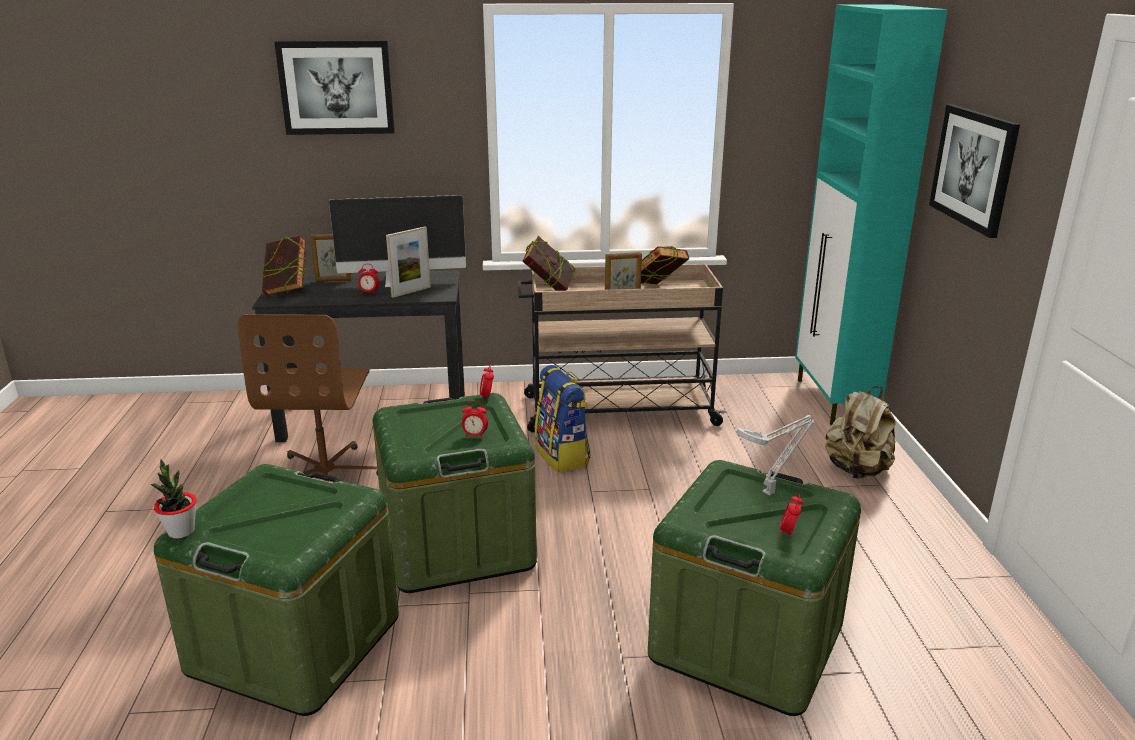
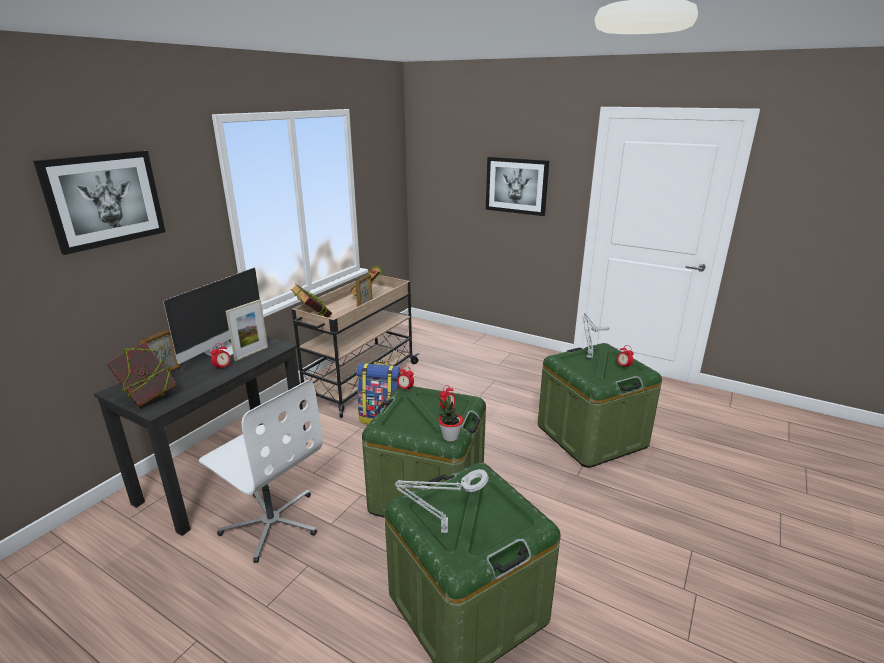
camera: 55 degrees left, 0 degrees up
(181, 531) = (460, 567): potted plant -> potted plant (450, 437)
(236, 505) = (441, 530): none -> grey table lamp
(326, 474) = (272, 522): brown office chair -> white office chair
(411, 292) = (251, 353): picture frame -> picture frame turned 45 degrees clockwise
(834, 401) = (435, 329): turquoise cabinet -> none
(857, 470) = (495, 351): beige backpack -> none

